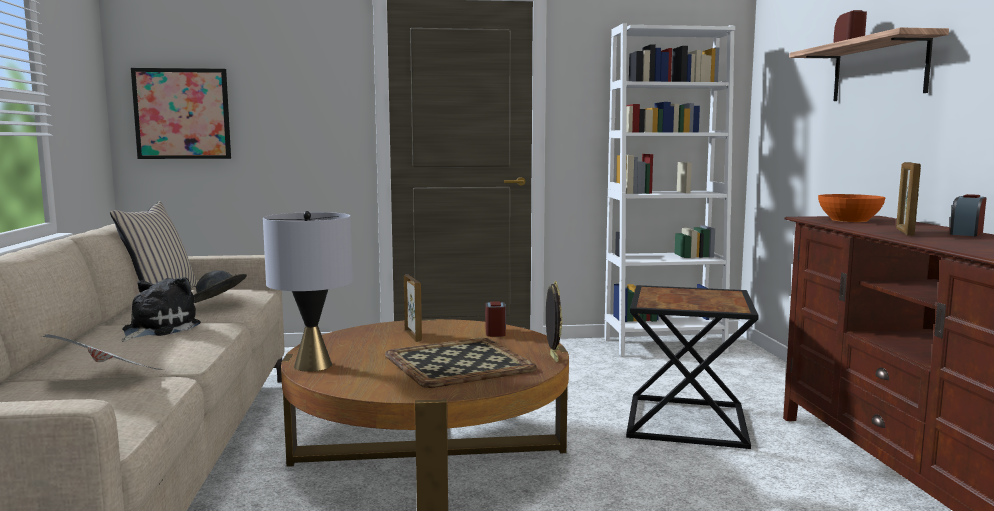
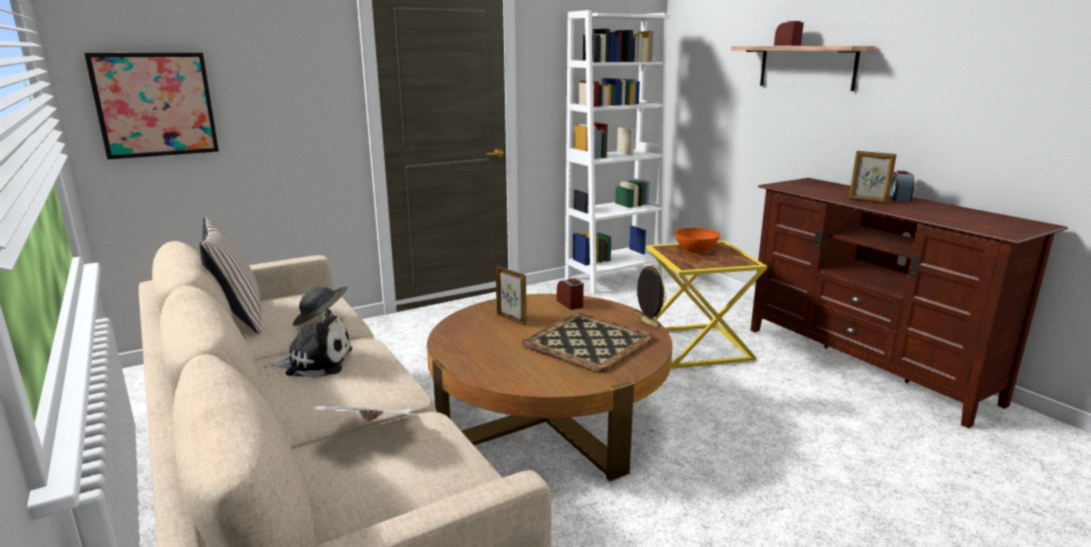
camera: 25 degrees left, 10 degrees up
(157, 329) = (315, 362): plush toy -> plush toy turned 90 degrees clockwise
(313, 365) = (478, 368): grey table lamp -> none
(684, 421) = (694, 346): black side table -> yellow side table
(848, 220) = (805, 186): orange bowl -> orange bowl (695, 250)
(904, 232) = (867, 201): picture frame -> picture frame turned 45 degrees counterclockwise

